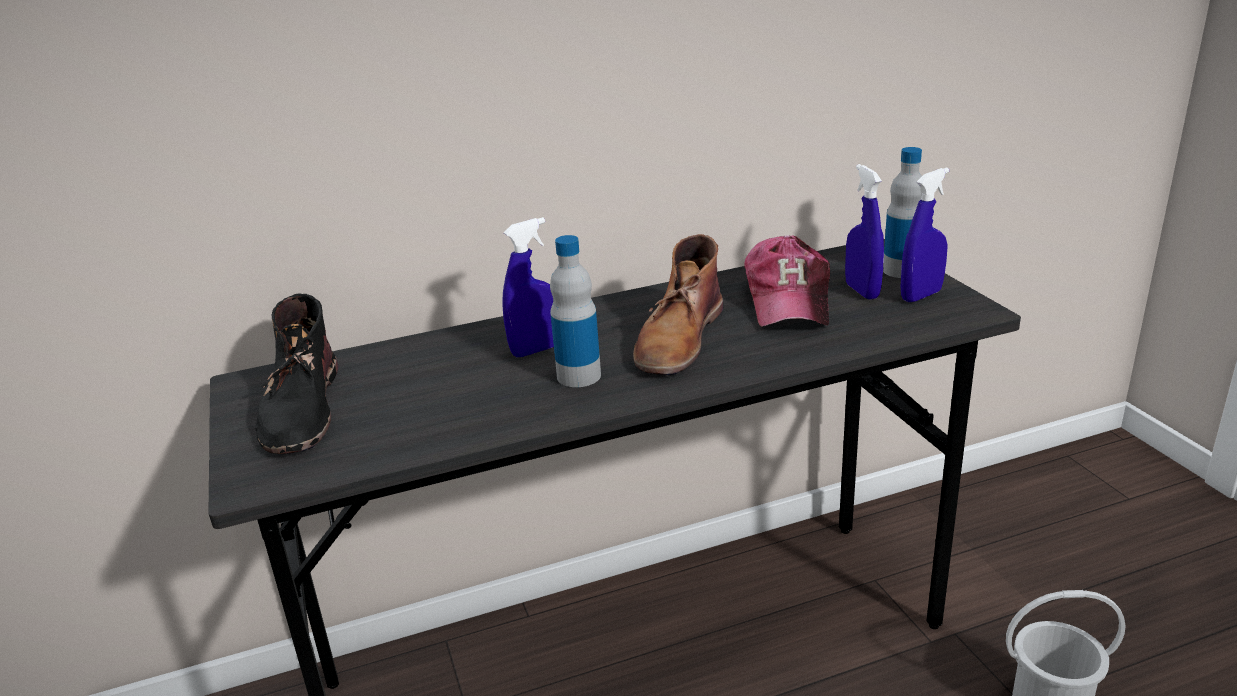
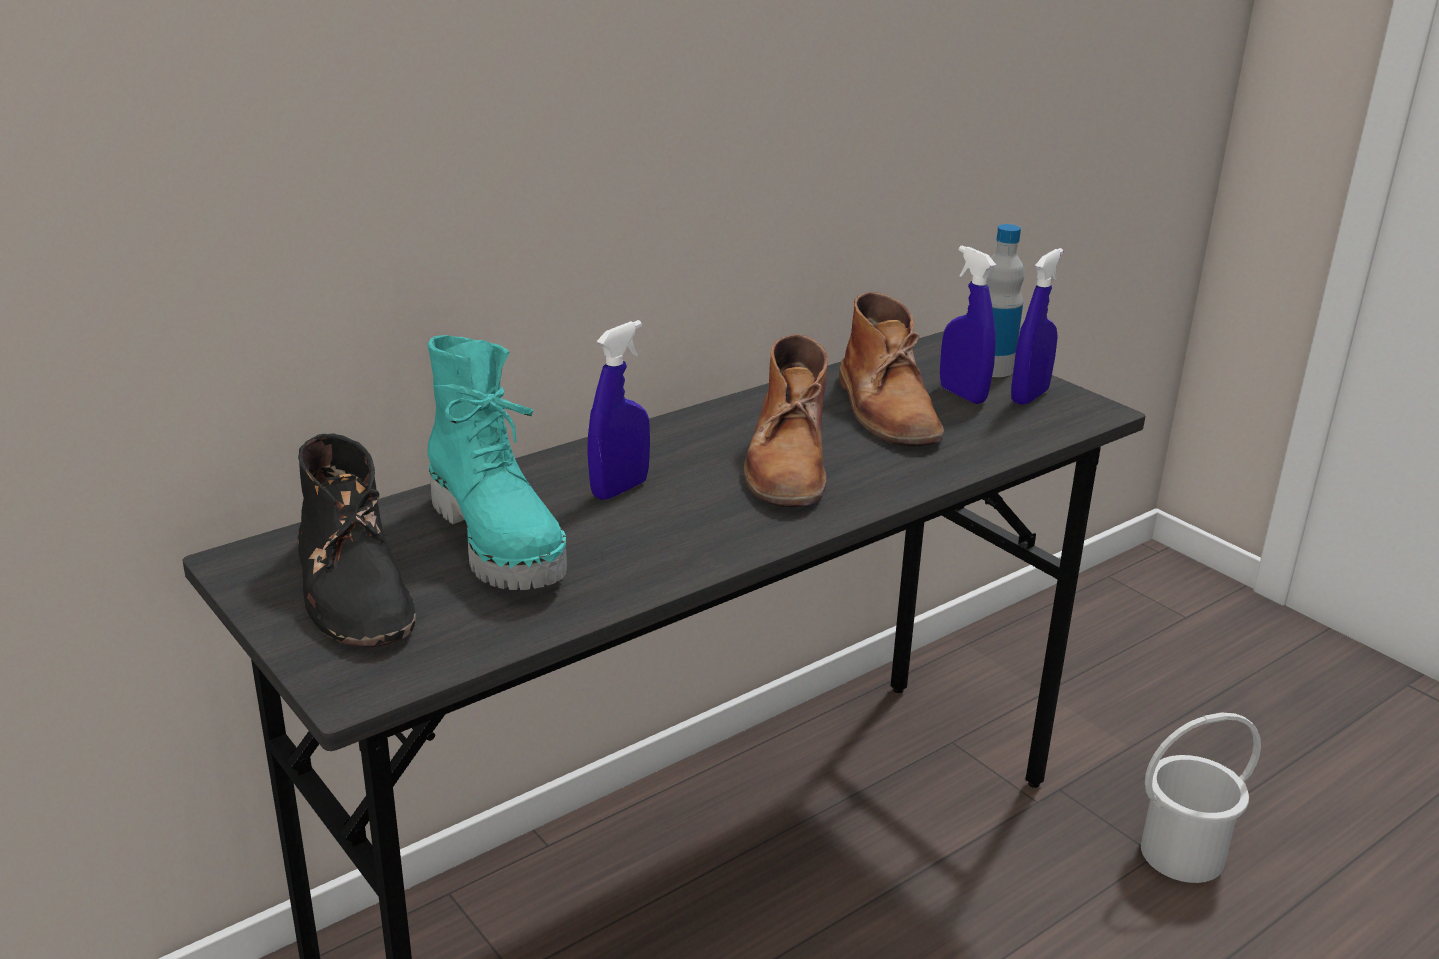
camera: 20 degrees left, 0 degrees up
(424, 383) = (500, 541): none -> turquoise boot
(579, 376) = (695, 516): bottle -> none
(789, 300) = (887, 410): cap -> brown boot

